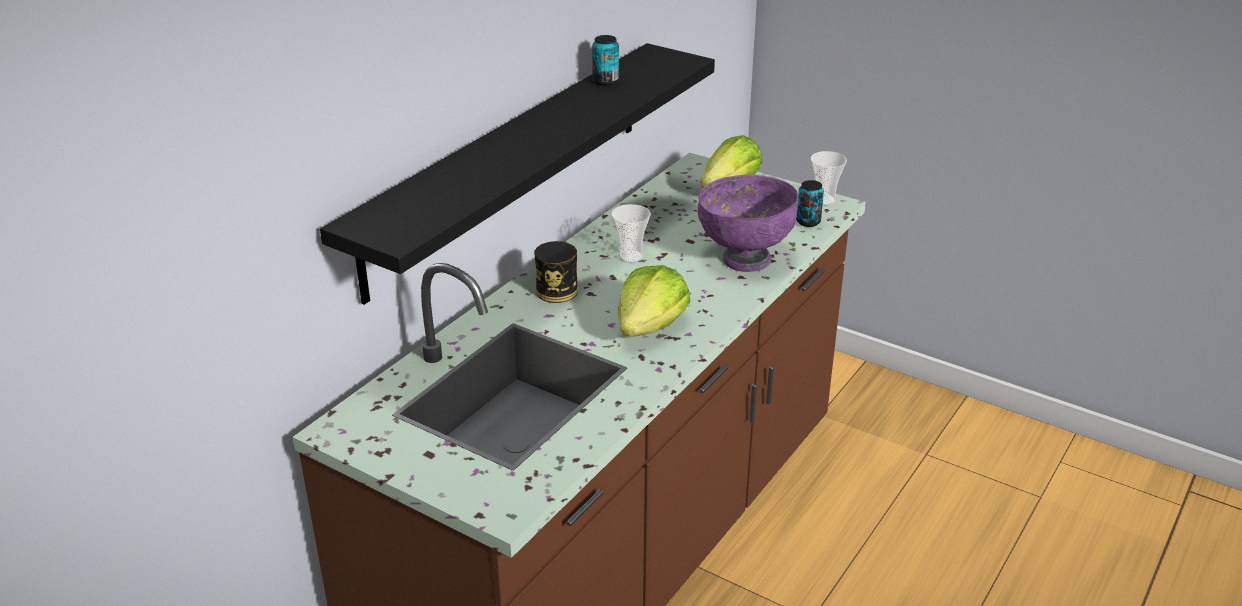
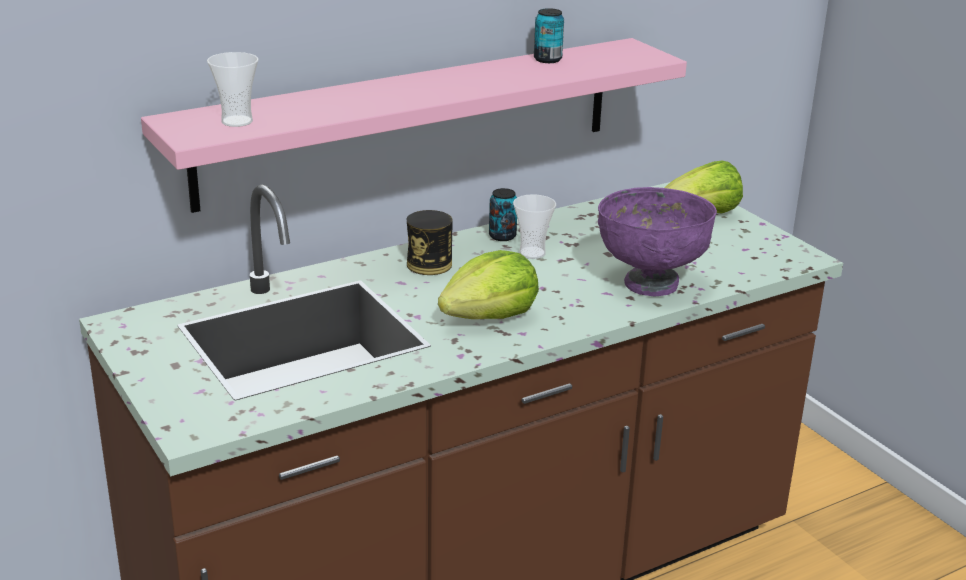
camera: 25 degrees right, 5 degrees down
(509, 164) = (411, 121): black shelf -> pink shelf
(808, 222) = (756, 266): can -> can (502, 236)
(824, 200) = (795, 250): cup -> cup (237, 121)

